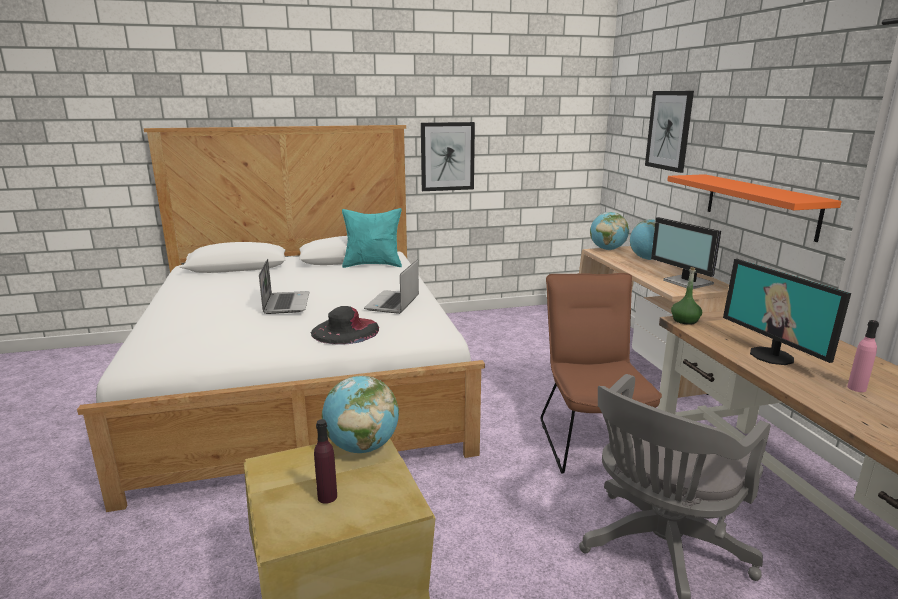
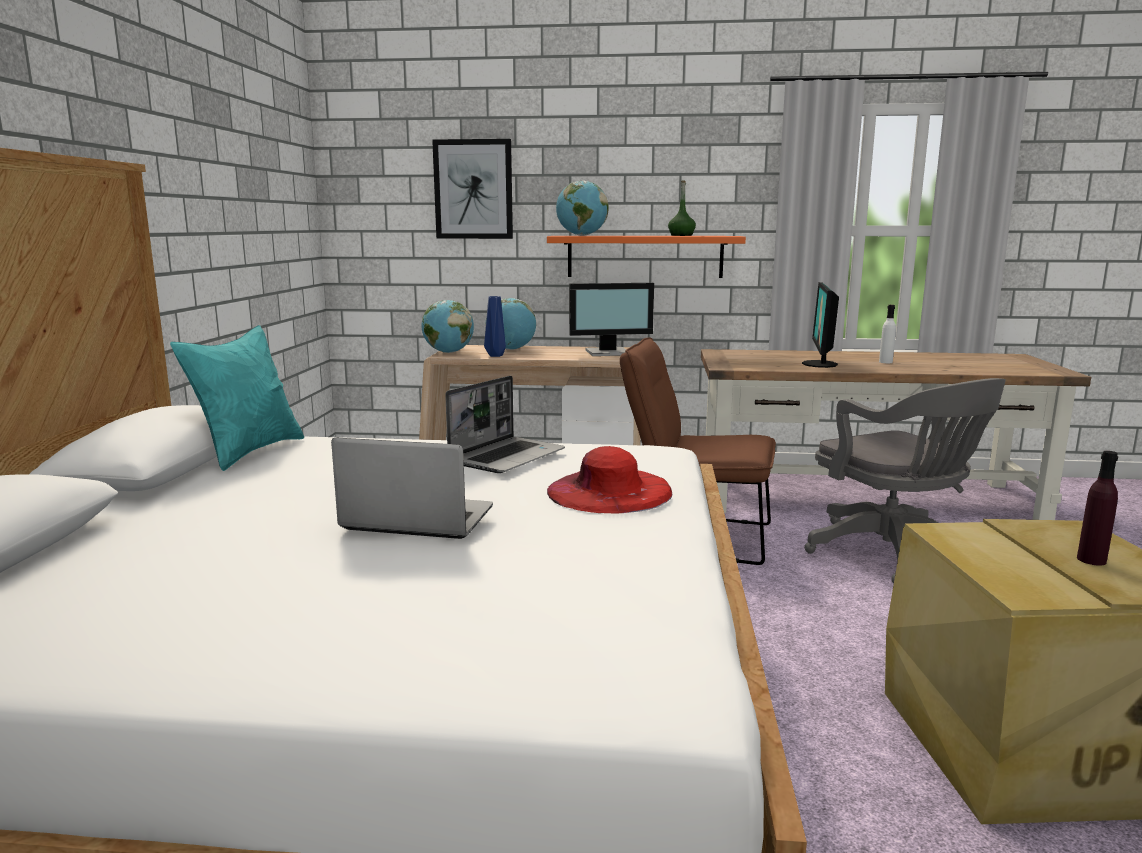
camera: 70 degrees left, 5 degrees down
(345, 330) = (609, 491): black hat -> red hat
(362, 447) = (957, 537): globe -> globe (581, 235)
(393, 303) = (507, 457): laptop -> laptop turned 90 degrees counterclockwise
(447, 156) = (185, 235): picture -> none
(616, 260) = (496, 356): none -> blue vase
(685, 320) = (725, 366): green bottle -> green bottle (681, 235)
(772, 356) = (820, 364): monitor -> monitor turned 105 degrees clockwise
(856, 388) = (885, 362): pink bottle -> white bottle

